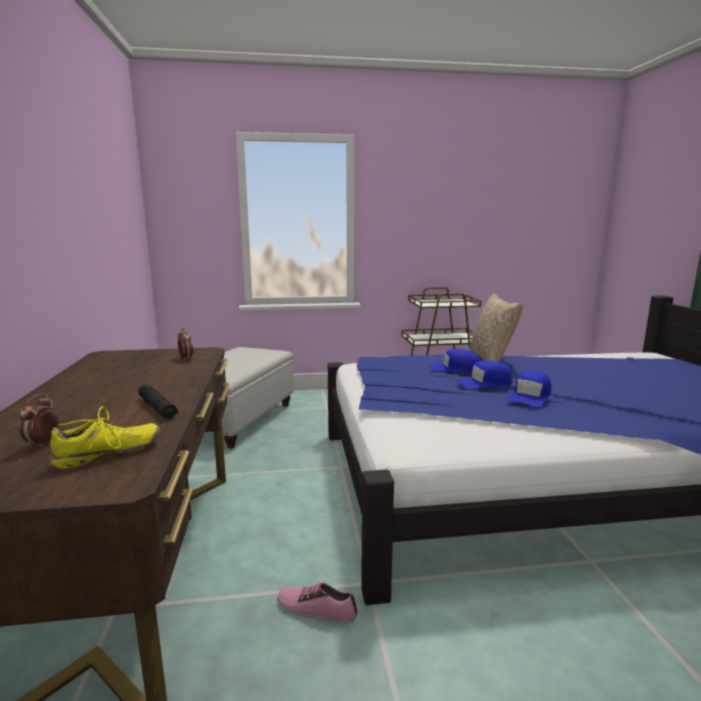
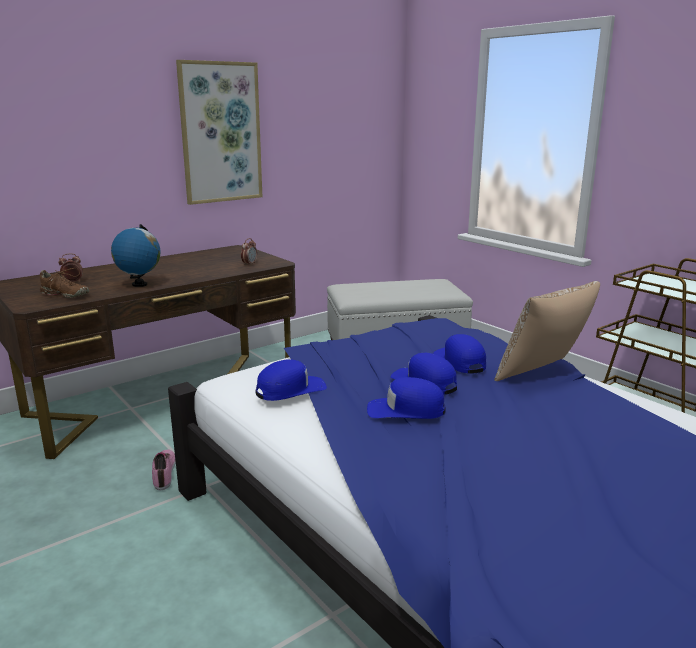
camera: 60 degrees right, 5 degrees up
(56, 210) = (220, 133): none -> picture
(108, 454) = (64, 295): yellow shoe -> brown shoe
(157, 408) = (139, 284): black flashlight -> globe
(459, 422) = (290, 389): none -> blue cap

